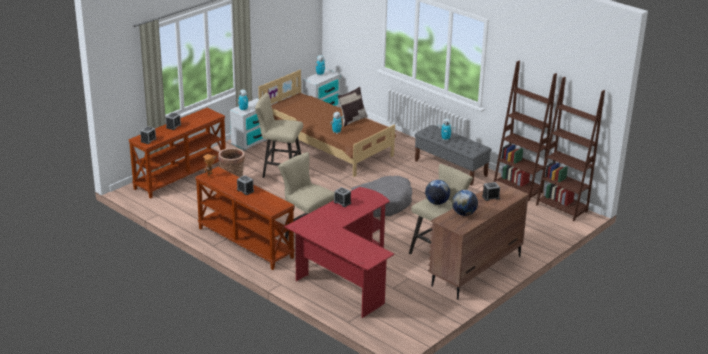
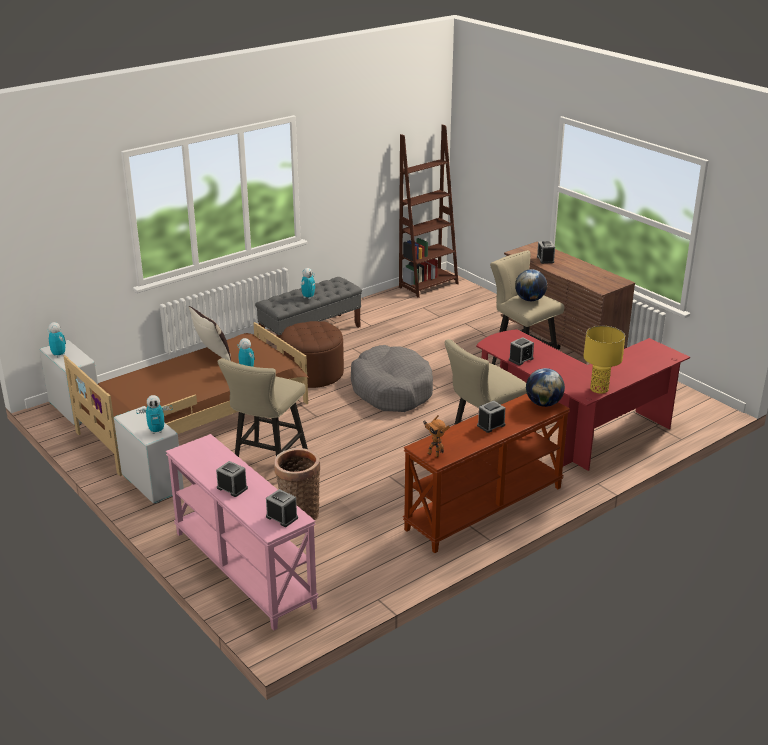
camera: 80 degrees left, 0 degrees up
(180, 176) = (242, 569): brown console table -> pink console table
(307, 231) = (599, 388): none -> yellow table lamp
(393, 174) = (313, 373): none -> brown ottoman
(464, 213) = (585, 276): globe -> globe (543, 403)
(518, 189) = (377, 302): brown bookcase -> none

